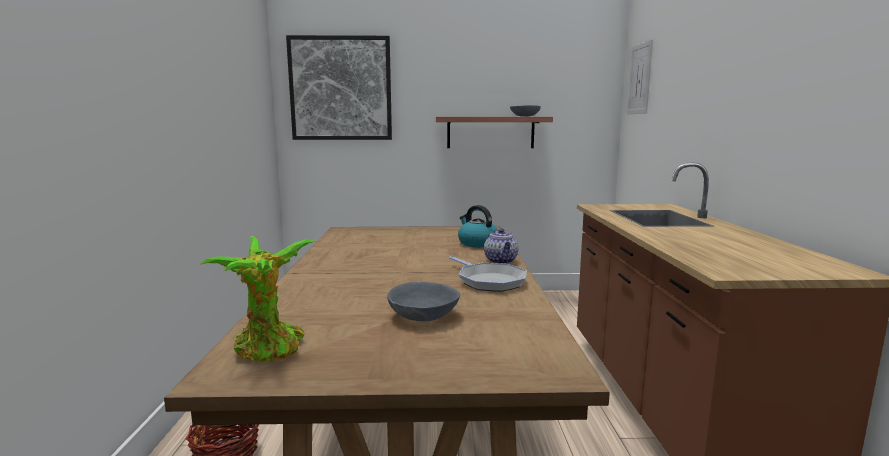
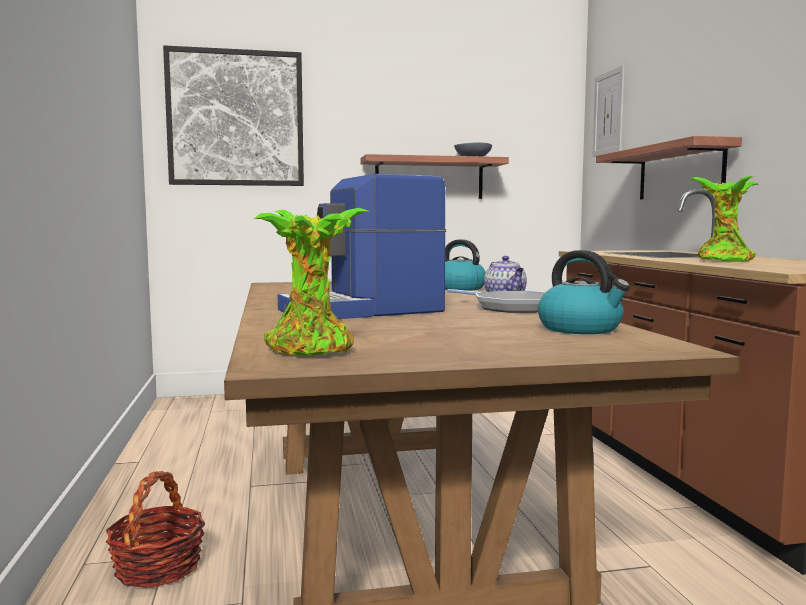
camera: 10 degrees left, 5 degrees down
(369, 281) = (363, 311): none -> coffee machine
(424, 315) = (468, 327): grey bowl -> none
(513, 326) = (581, 329): none -> kettle
(687, 140) = (680, 172): none -> shelf
(691, 238) = (723, 260): none -> potted plant

